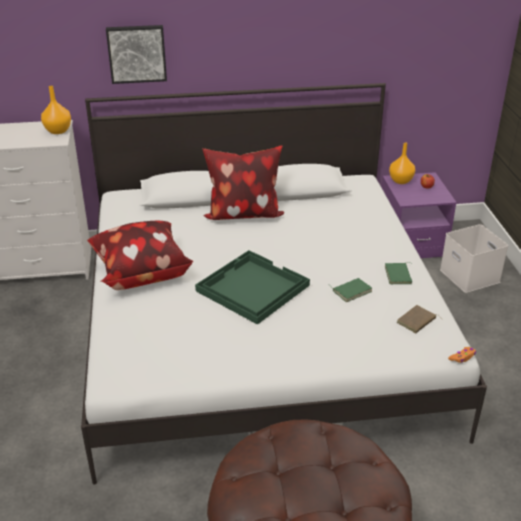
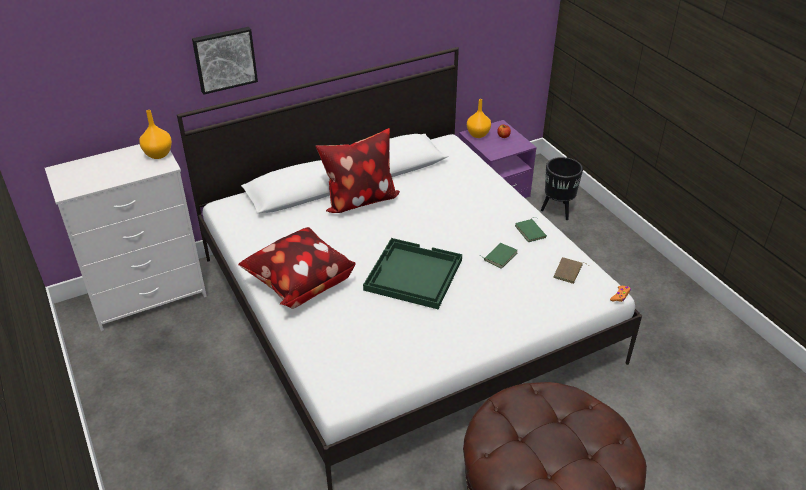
camera: 20 degrees left, 5 degrees up
(471, 276) = (558, 211): white storage box -> black planter

